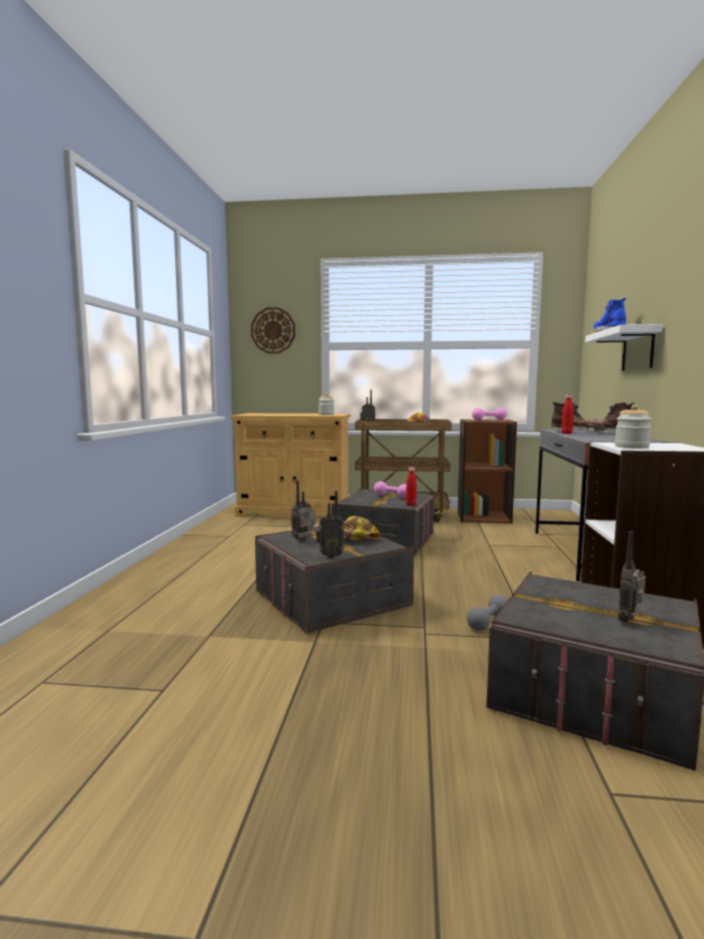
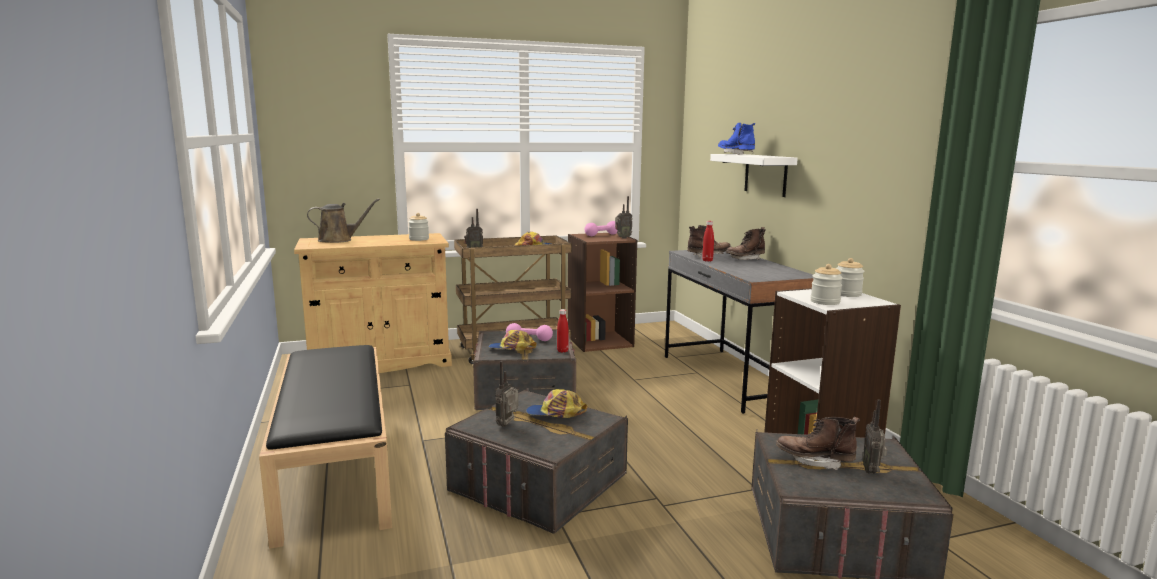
camera: 25 degrees left, 5 degrees up
(198, 564) = (334, 465): none -> black bench
(270, 413) = (339, 240): none -> brown watering can
(273, 330) = (324, 125): wall clock -> none
(330, 556) = (562, 444): radio -> radio (622, 238)
(370, 500) = (511, 349): none -> cap
(488, 622) = (706, 479): grey dumbbell -> none
(567, 602) = (814, 461): none -> brown boot
(672, 445) = (847, 294): none -> jar

